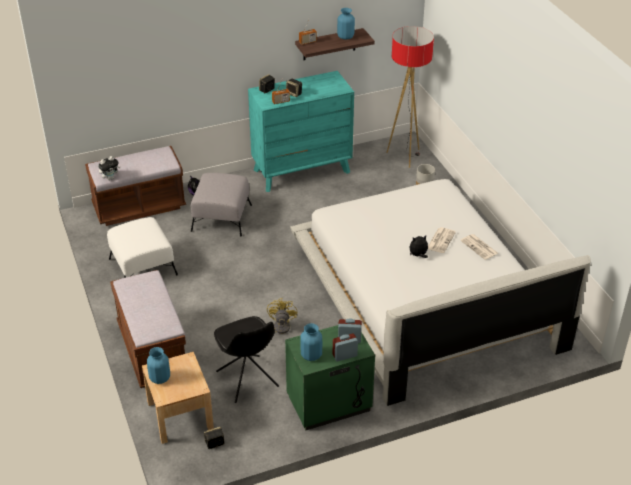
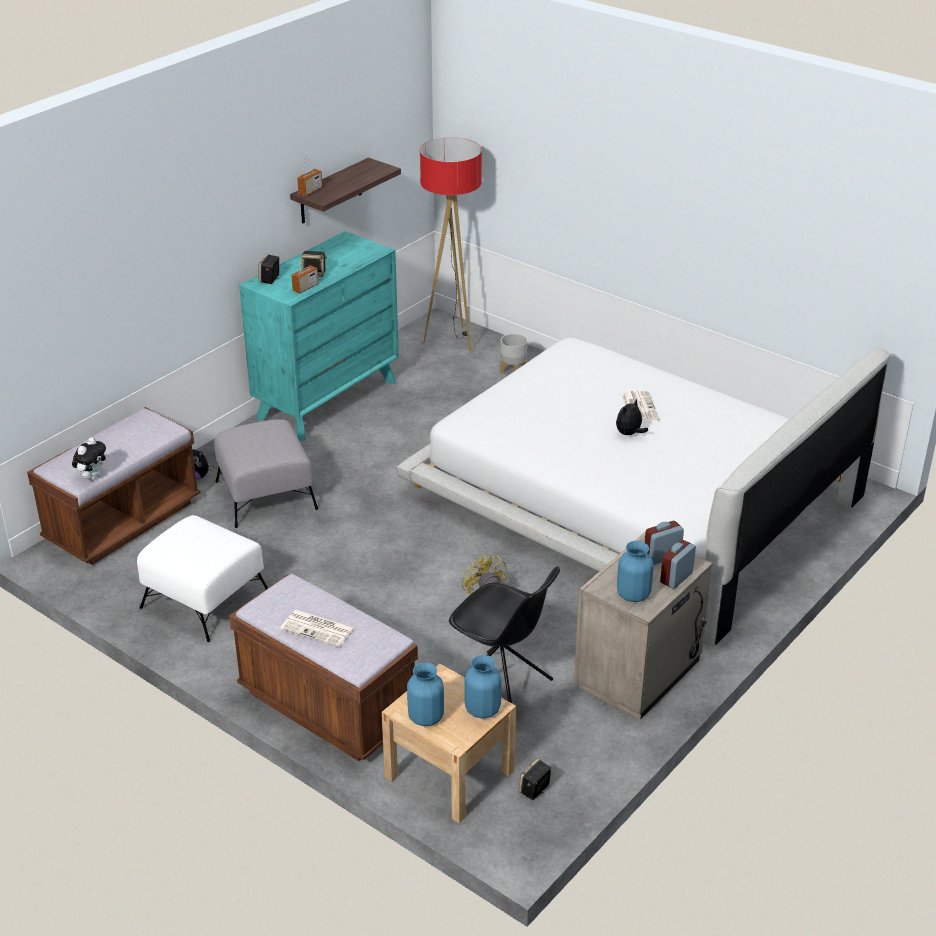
camera: 30 degrees left, 5 degrees down
(329, 404) = (639, 673): green nightstand -> beige nightstand
(345, 37) = (356, 172): blue vase -> blue vase (482, 709)
(479, 247) = (694, 400): newspaper -> newspaper (319, 629)

